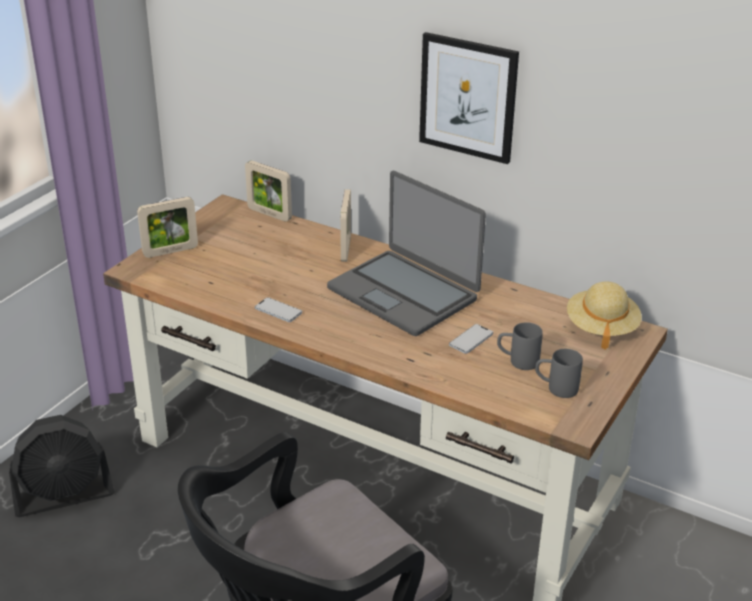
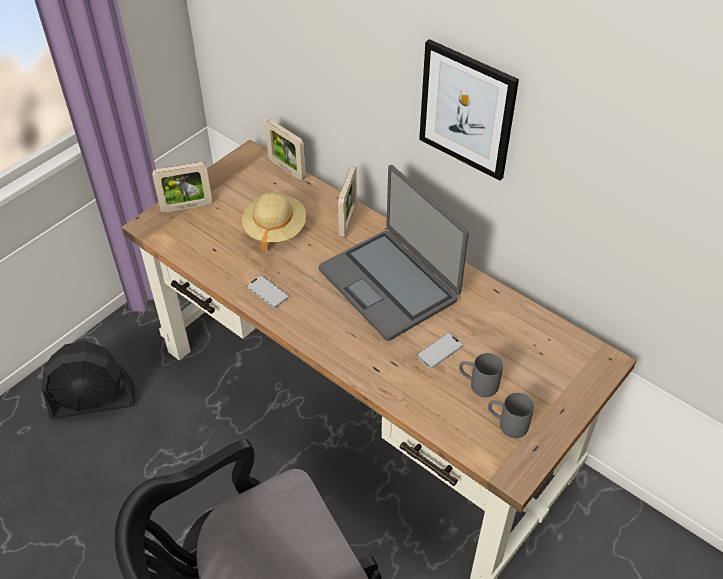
camera: 10 degrees right, 15 degrees up
(601, 327) = (570, 351): beige hat -> beige hat (275, 229)

